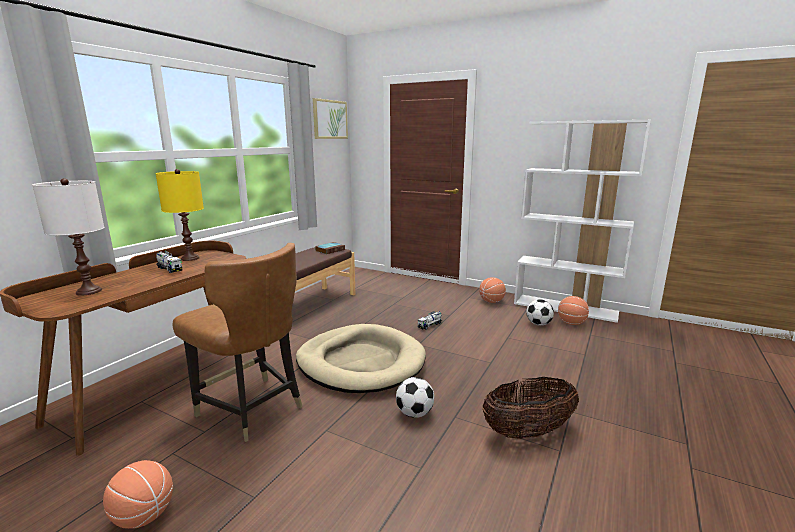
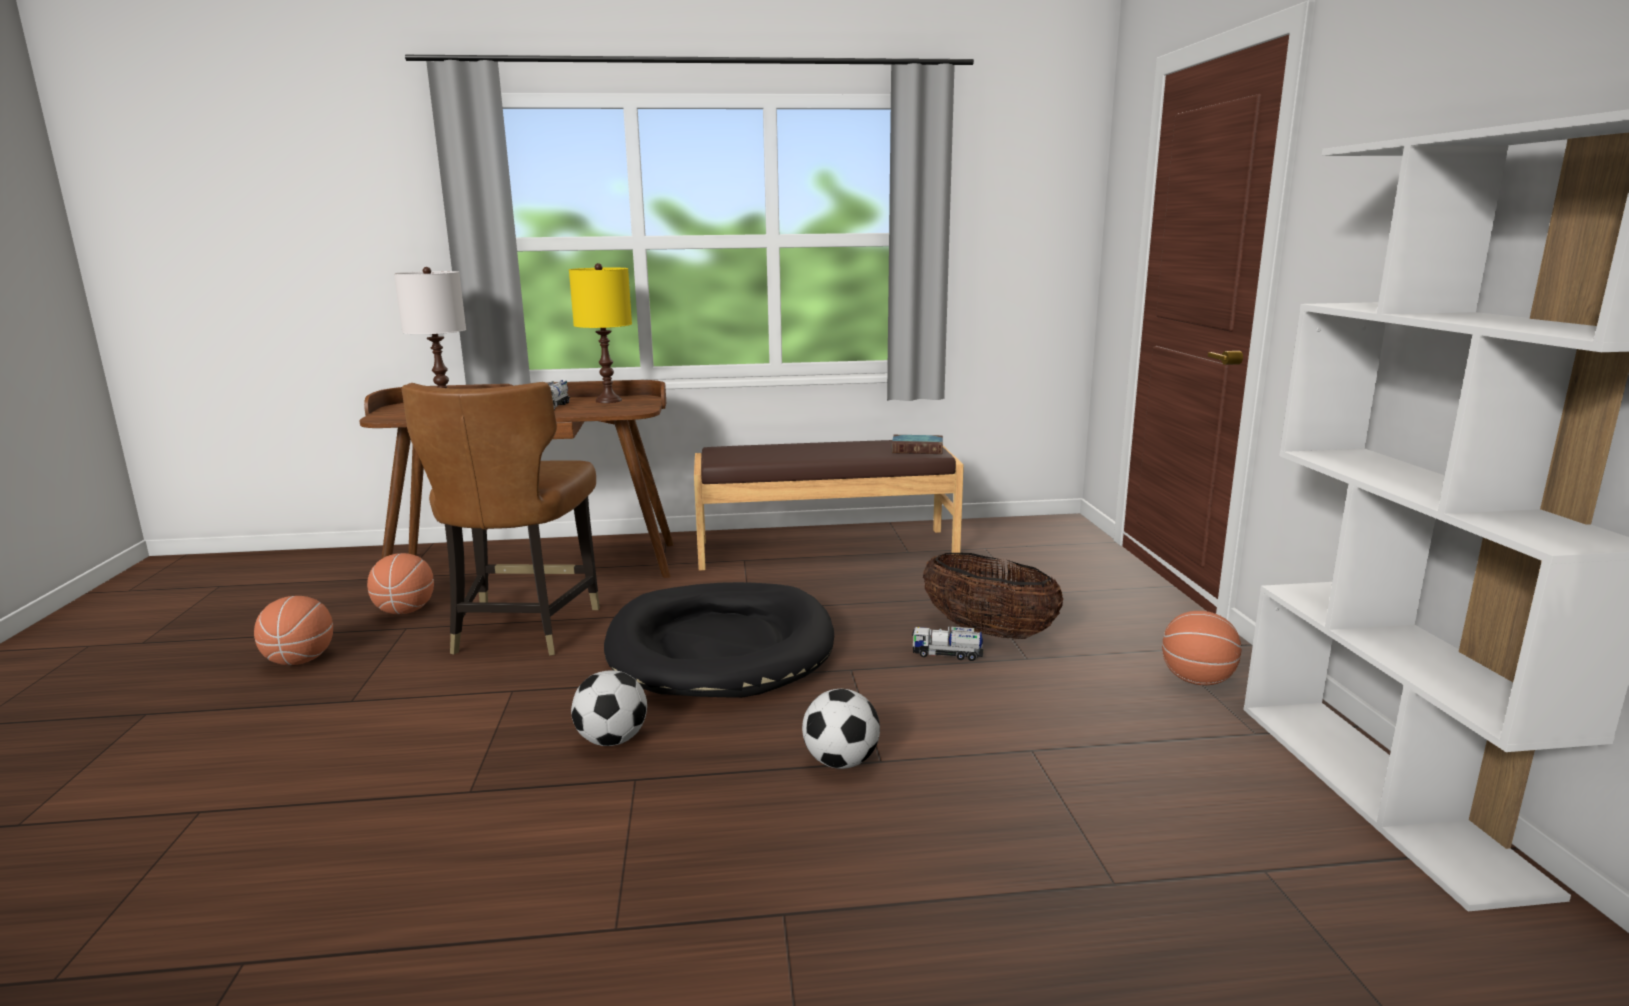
camera: 55 degrees right, 0 degrees up
(330, 119) = (1033, 173): picture -> none
(360, 362) = (720, 647): beige dog bed -> black dog bed
(528, 431) = (652, 872): basket -> basket (988, 632)
(538, 324) = (1182, 772): football -> football (841, 762)
(571, 323) = (1286, 822): basketball -> basketball (405, 611)

